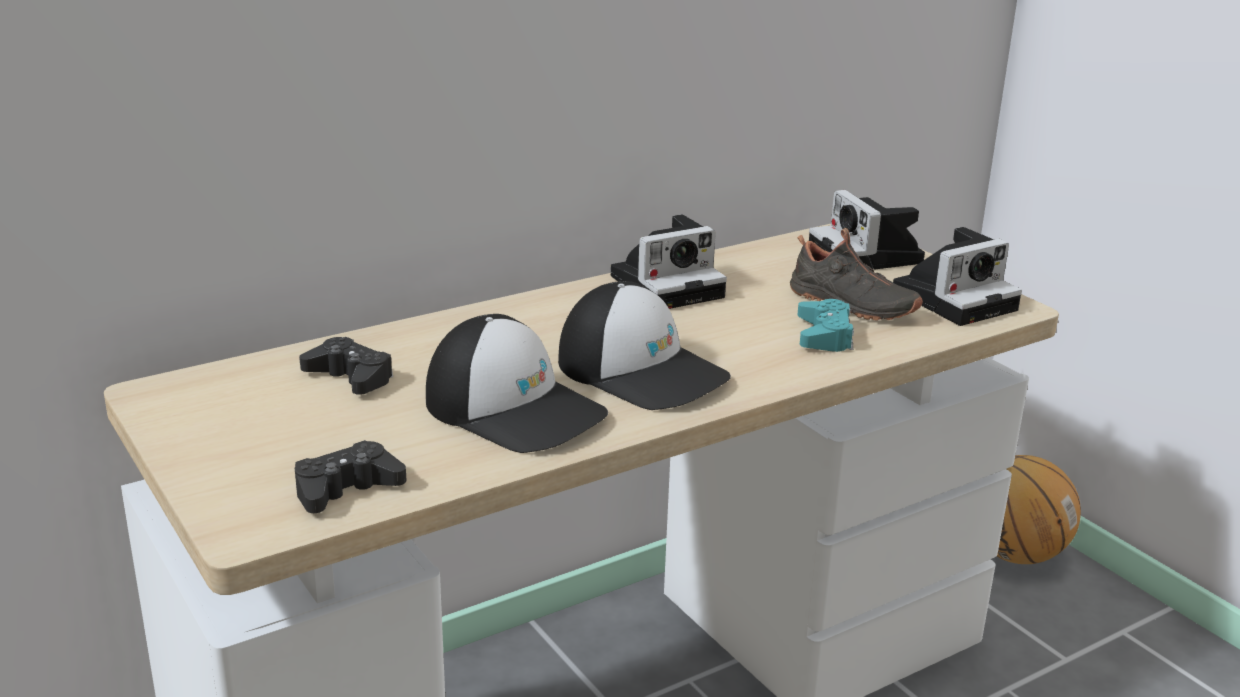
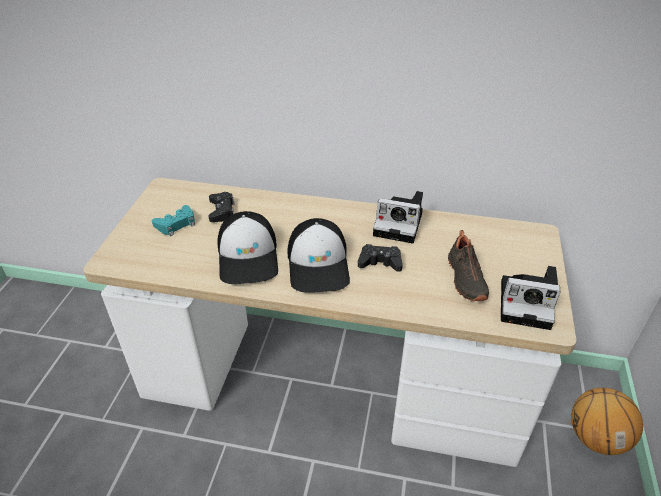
camera: 45 degrees right, 15 degrees up
(346, 489) = (152, 261): black game controller -> black game controller (380, 262)
(824, 335) = (423, 289): turquoise game controller -> turquoise game controller (176, 224)
(868, 256) = (524, 253): camera -> none

